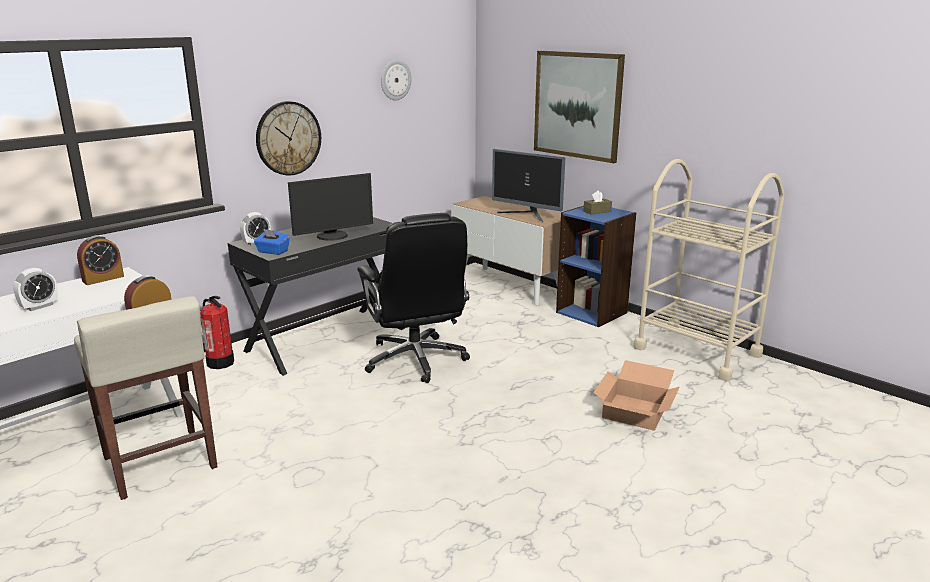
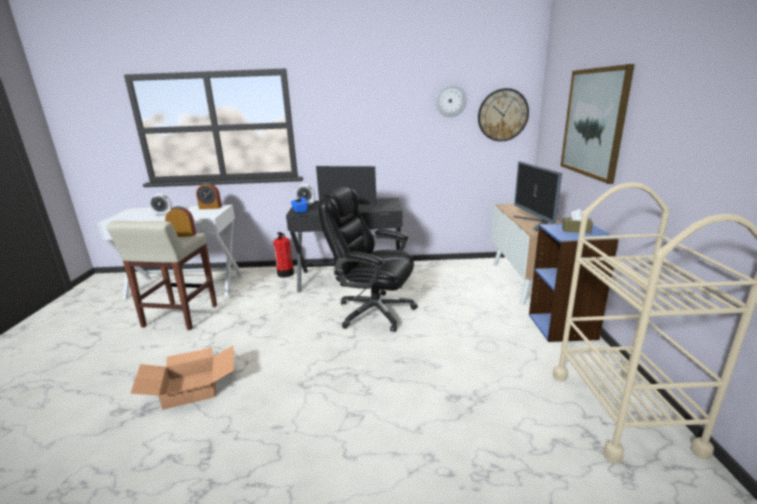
camera: 45 degrees right, 0 degrees up
(288, 138) = (353, 139): wall clock -> wall clock (502, 115)
(416, 360) = (373, 312): black office chair -> black office chair turned 90 degrees clockwise
(635, 412) = (457, 436): cardboard box -> cardboard box (190, 389)

